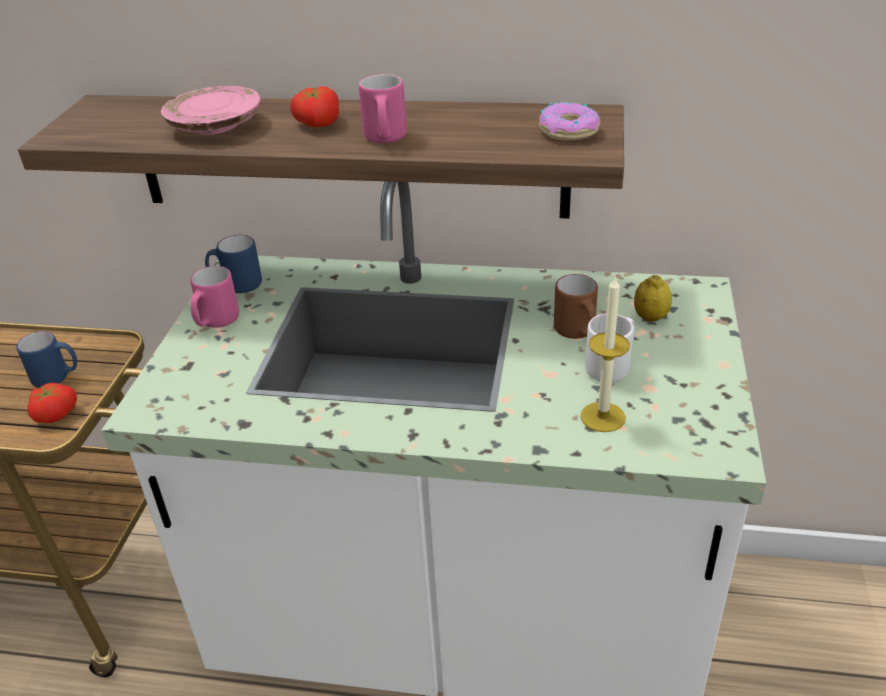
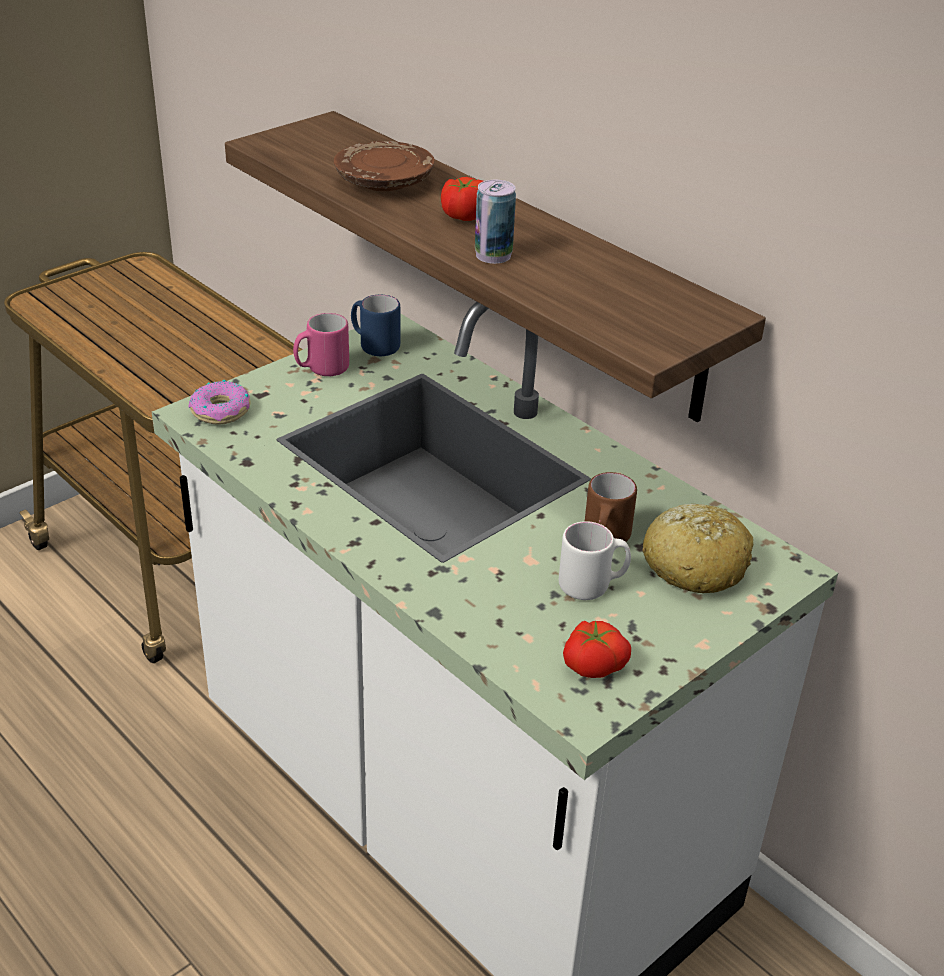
camera: 35 degrees right, 0 degrees up
(54, 413) = (182, 392): tomato -> tomato (593, 663)
(57, 377) = (213, 363): blue mug -> none
(215, 126) = (383, 182): pink plate -> brown plate
(385, 140) = (493, 255): pink mug -> can
(569, 131) = (663, 319): donut -> donut (221, 411)
(603, 417) = (524, 620): candle -> none
(650, 317) = (695, 565): lemon -> bread

